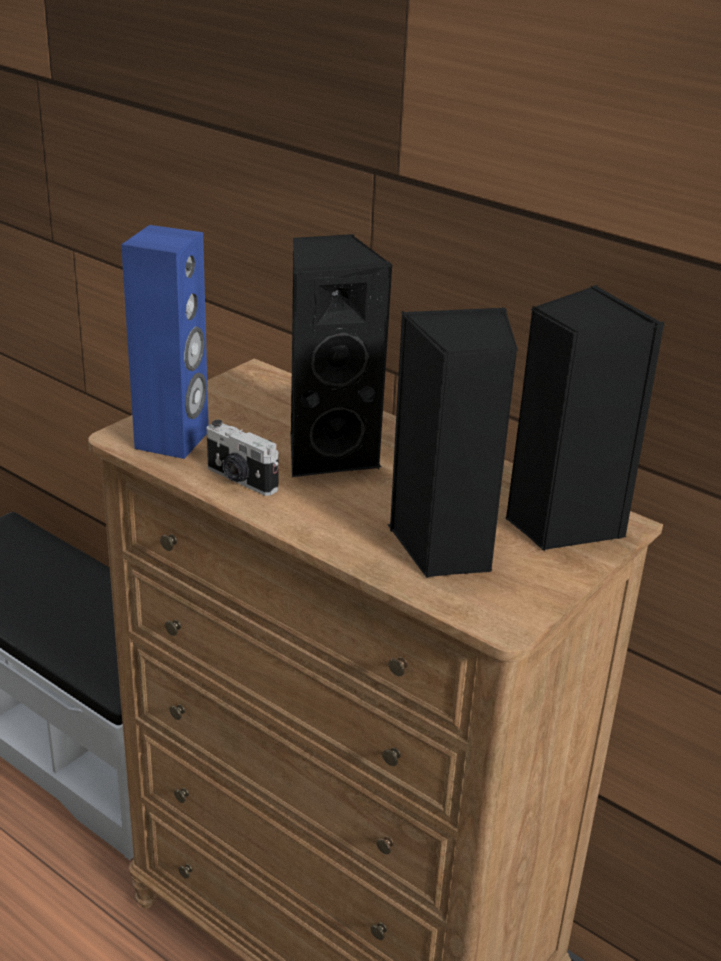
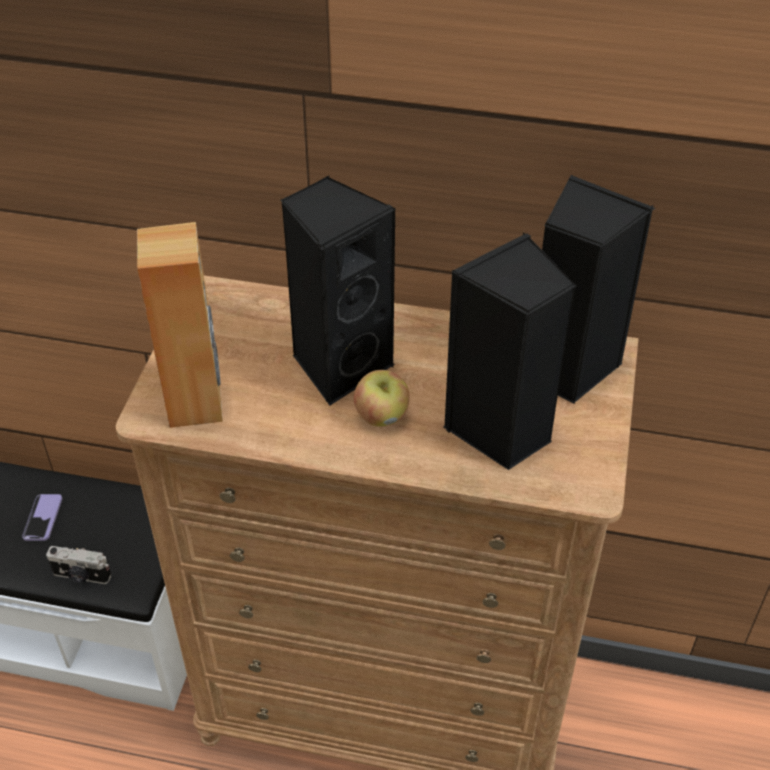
camera: 25 degrees left, 15 degrees up
(84, 605) = (43, 518): none -> phone
(173, 440) = (196, 403): blue speaker -> brown speaker
(240, 480) = (288, 426): camera -> camera (81, 576)
(335, 500) = (382, 416): none -> apple

